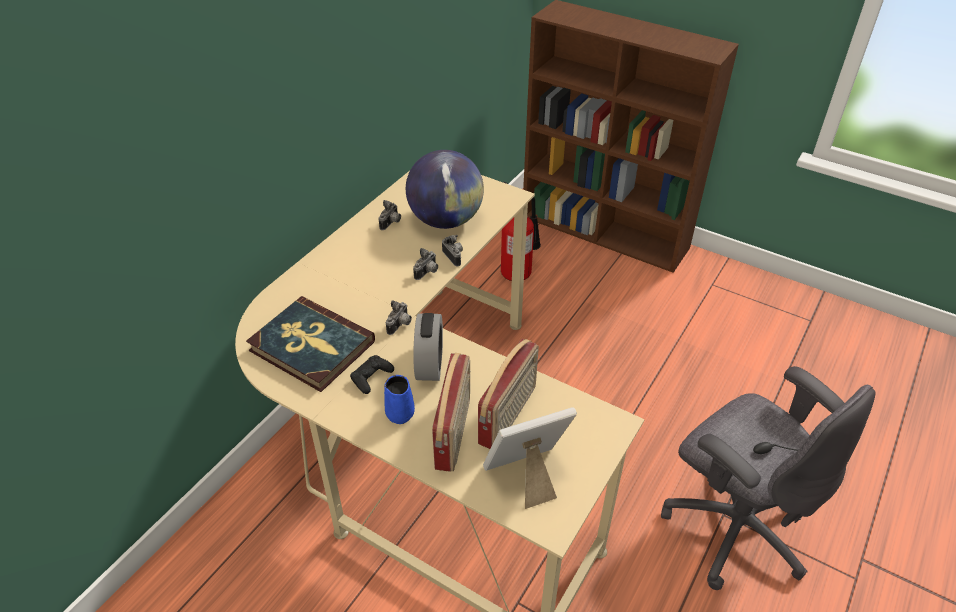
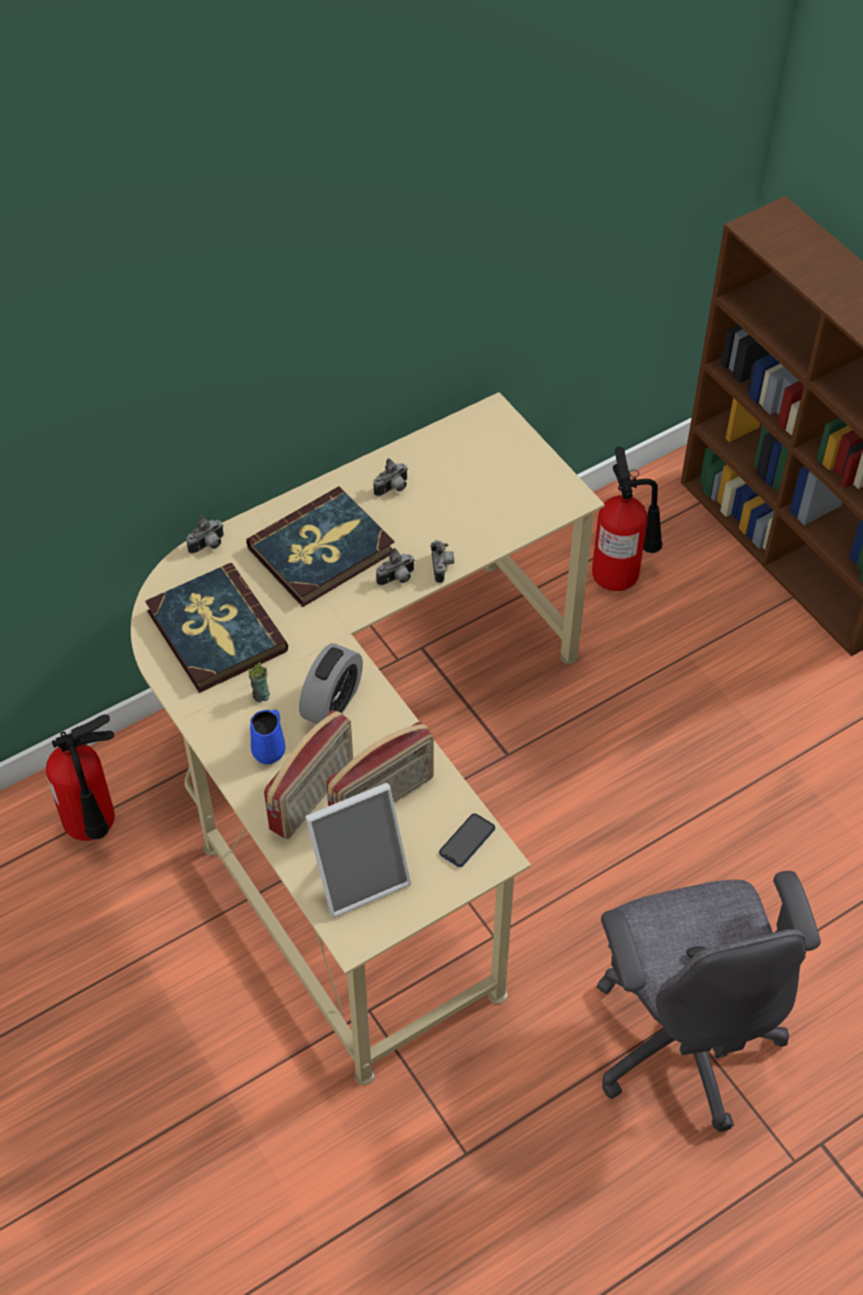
camera: 25 degrees right, 10 degrees up
(242, 554) = (95, 828): none -> fire extinguisher
(363, 272) = (321, 551): none -> book
(371, 377) = (261, 695): black game controller -> cup
(400, 325) = (327, 641): camera -> camera (208, 546)
(445, 220) = (463, 507): globe -> none
(526, 477) = (360, 876): picture frame -> picture frame turned 150 degrees clockwise
(589, 420) = (467, 841): none -> phone

